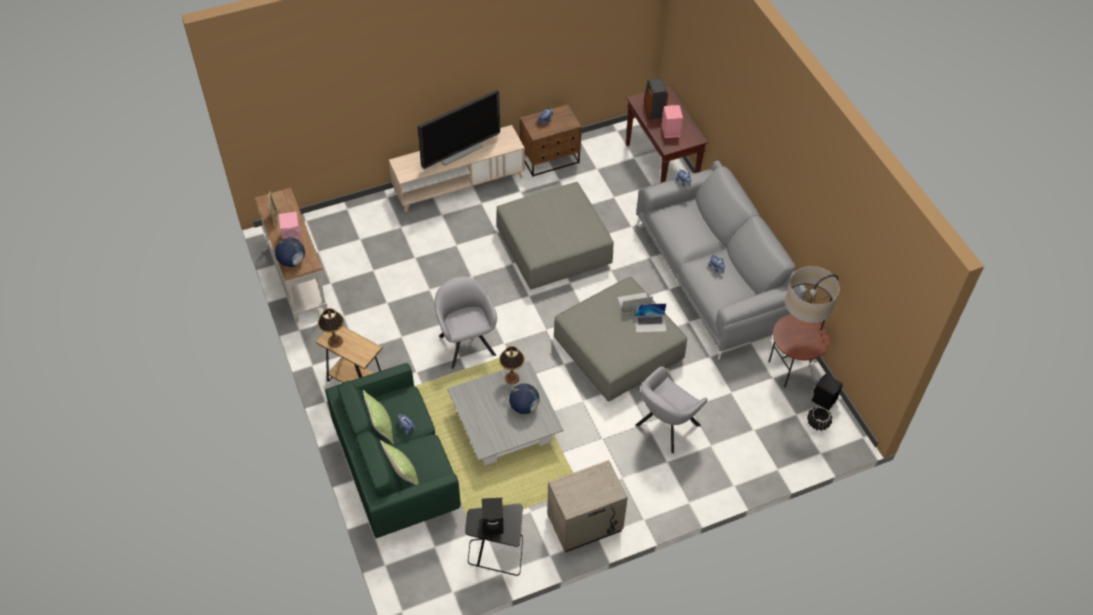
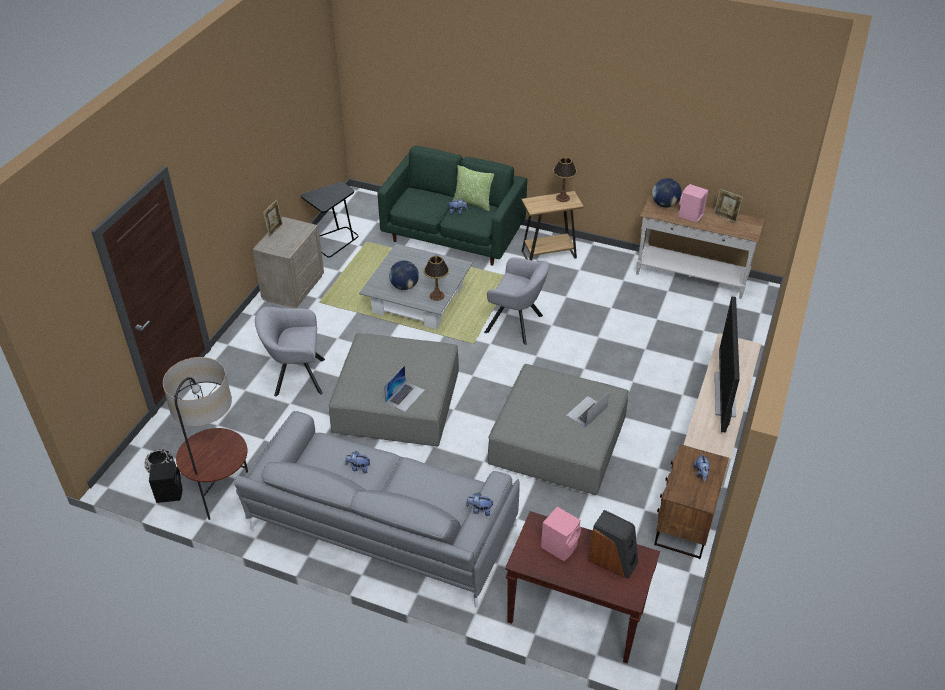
camera: 135 degrees right, 10 degrees down
(402, 474) = (425, 194): pillow -> none
(494, 524) = (328, 194): black speaker -> none
(588, 506) = (275, 230): none -> picture frame
(650, 323) = (371, 390): laptop -> laptop (586, 411)
(665, 427) = (295, 377): grey armchair -> grey armchair turned 90 degrees counterclockwise

